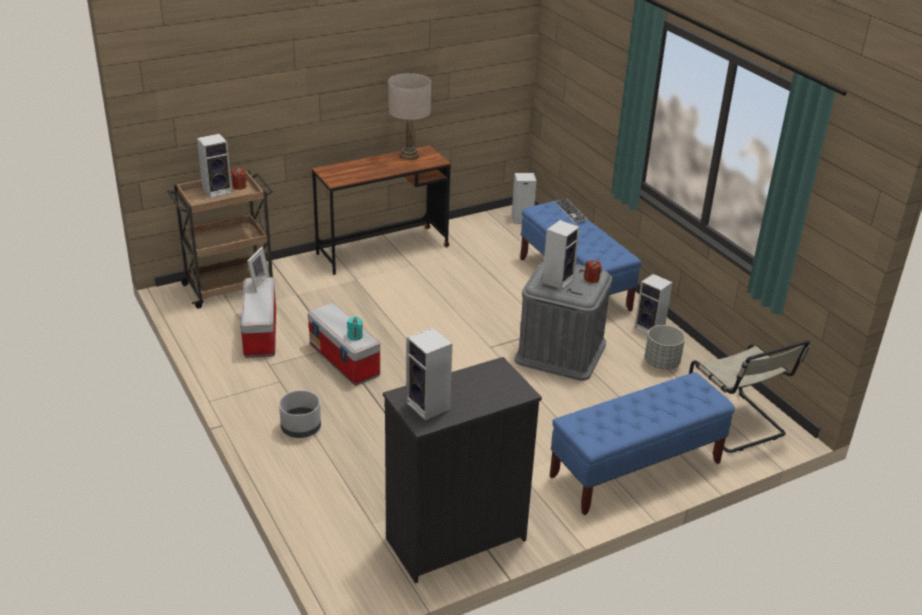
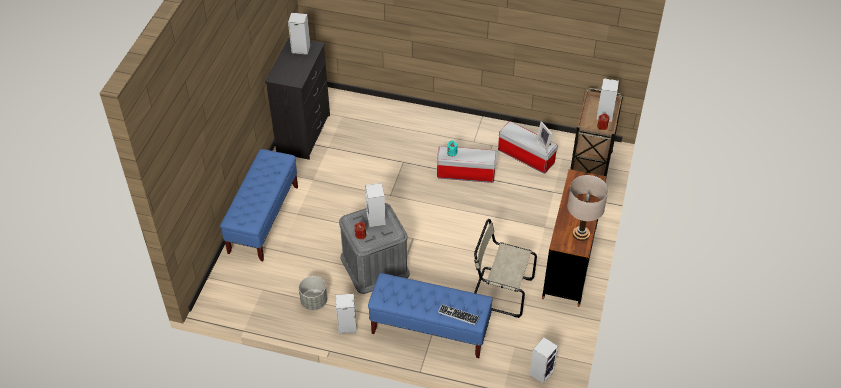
camera: 135 degrees right, 15 degrees up
(300, 428) = (428, 129): grey planter -> none
(736, 425) = (237, 286): beige chair -> beige chair (499, 291)

